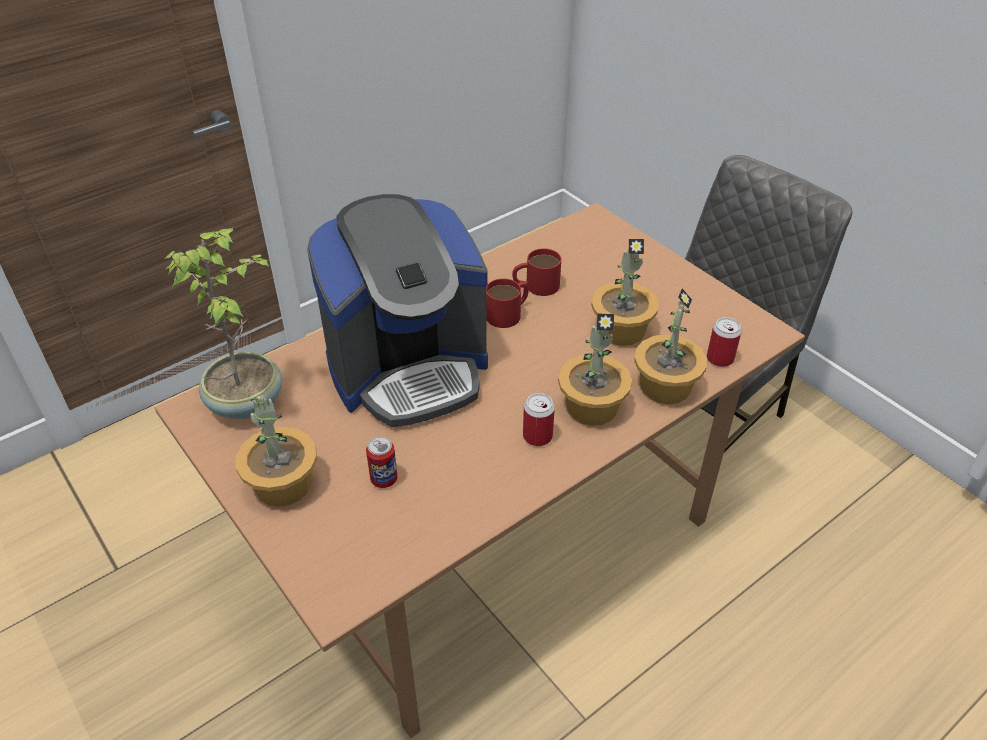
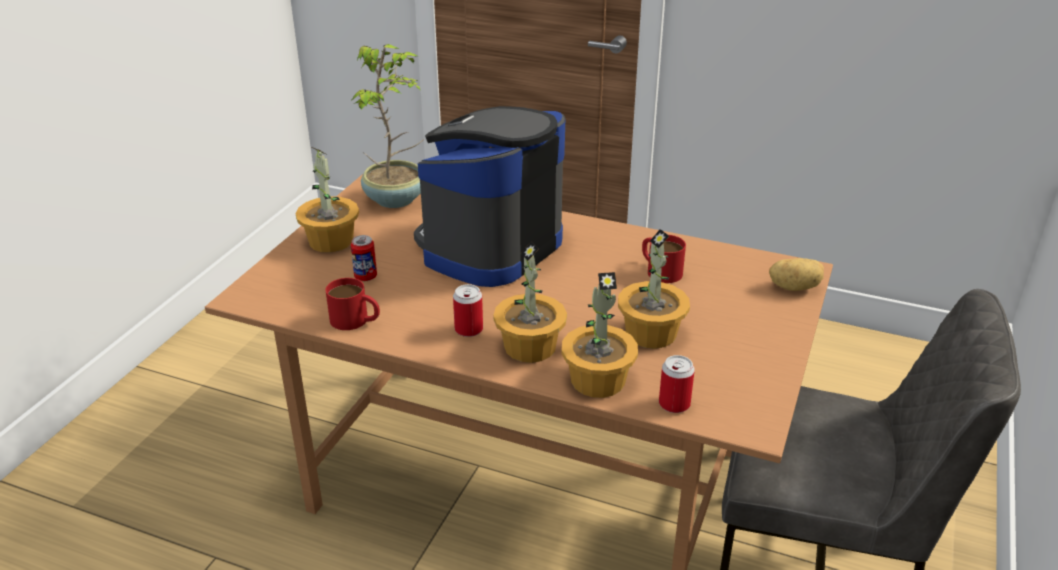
camera: 60 degrees right, 10 degrees down
(408, 369) = (489, 247): coffee machine -> coffee machine turned 90 degrees clockwise
(508, 313) = (606, 268): red mug -> red mug (356, 320)
(613, 233) = (794, 287): none -> potato

